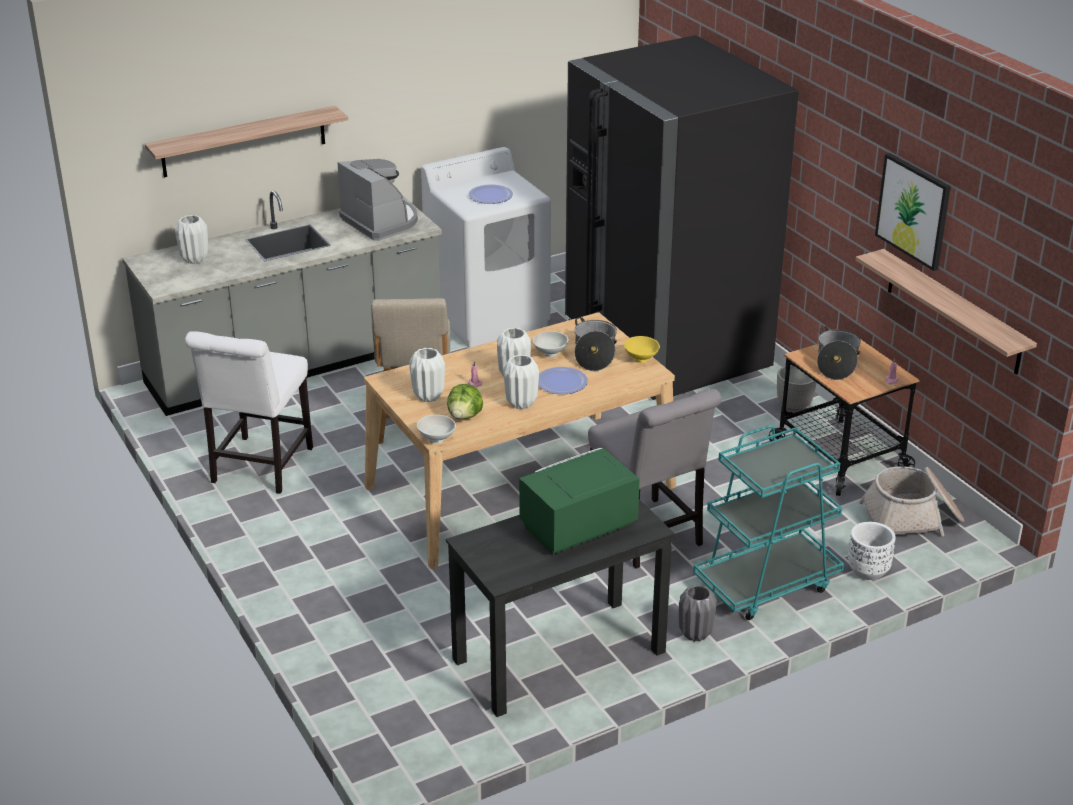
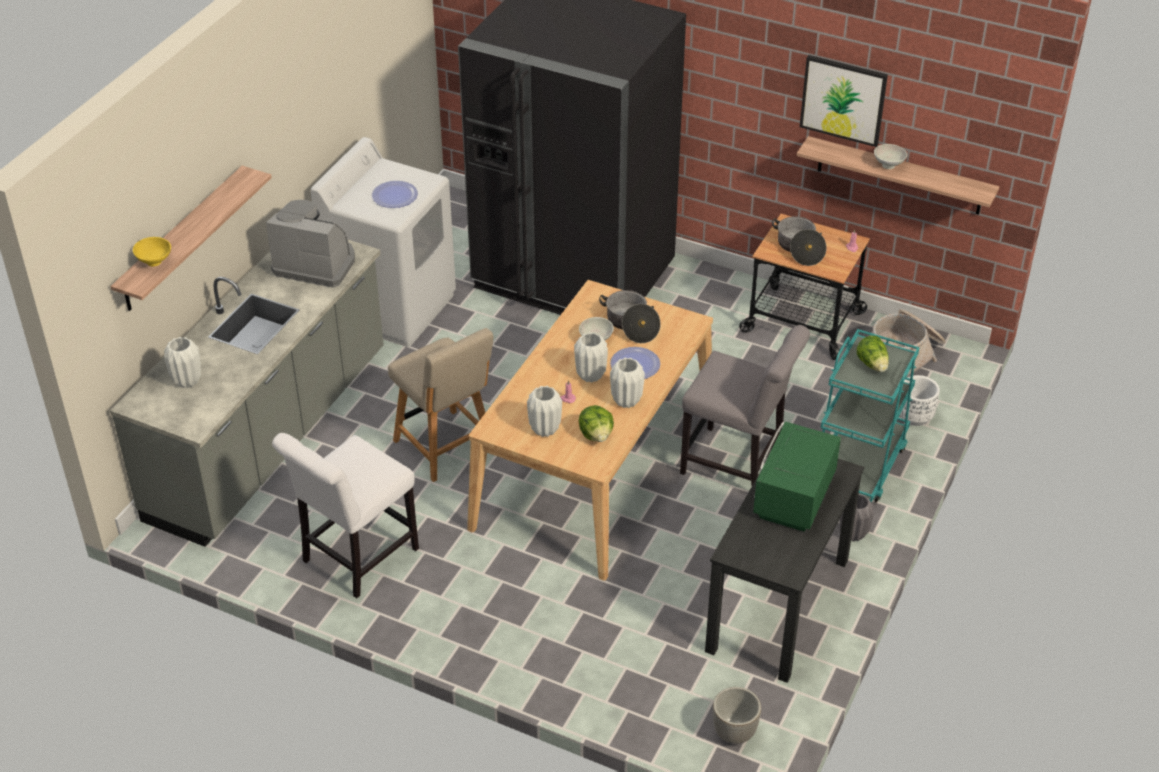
camera: 35 degrees left, 10 degrees up
(259, 468) = (355, 558): white chair -> white chair turned 60 degrees clockwise
(436, 439) = (599, 468): white bowl -> white bowl (888, 165)
(642, 359) = (672, 313): yellow bowl -> yellow bowl (155, 261)
(781, 461) = (872, 364): none -> lettuce
(794, 405) = (726, 288): planter -> planter (735, 732)

